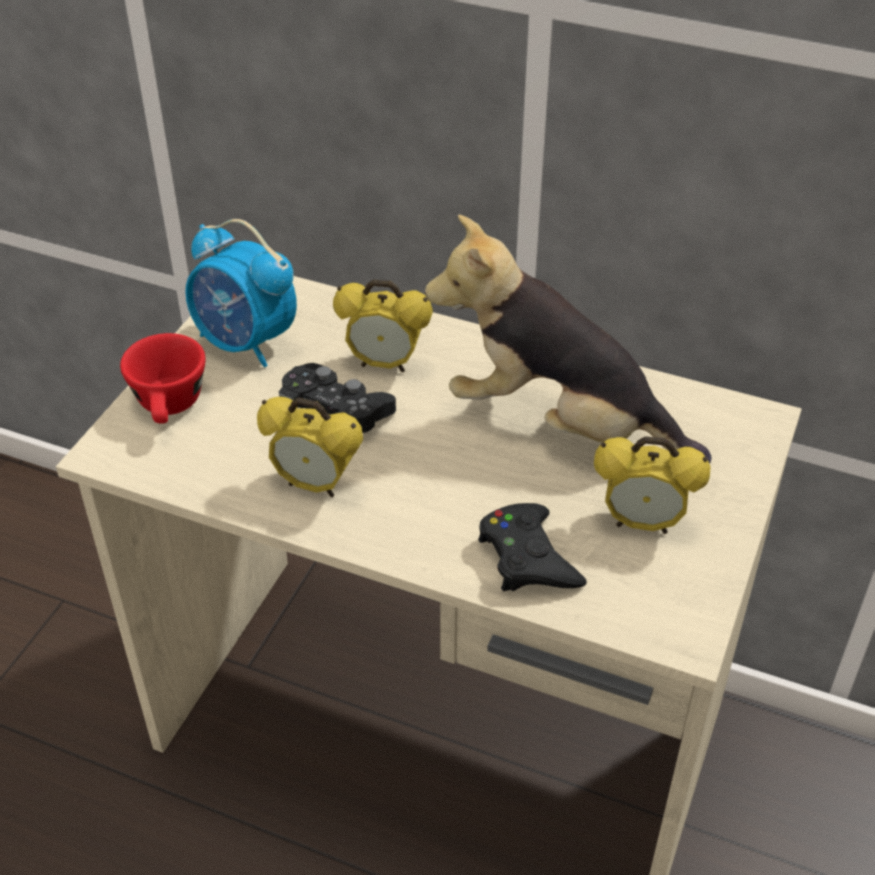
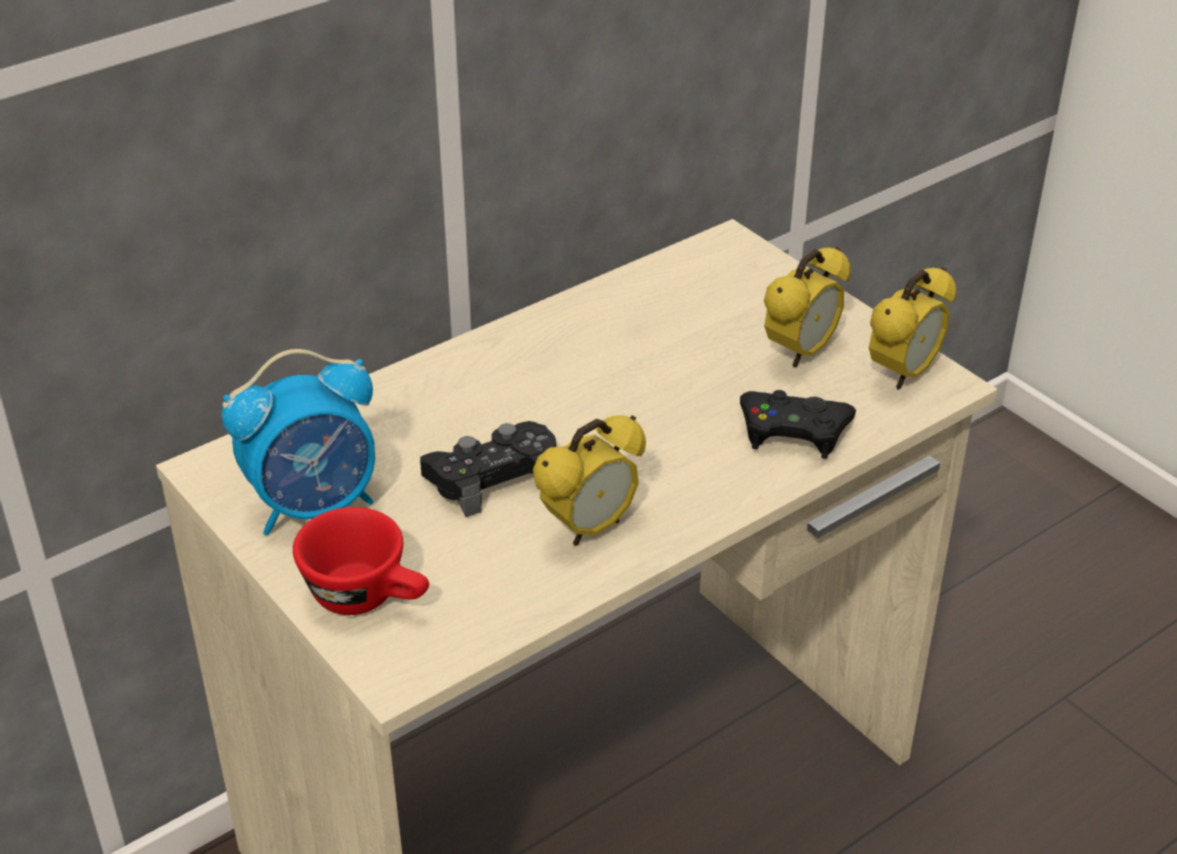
camera: 60 degrees left, 5 degrees down
(384, 364) = (450, 420): alarm clock -> alarm clock (903, 374)
(559, 424) = (640, 347): plush toy -> none

